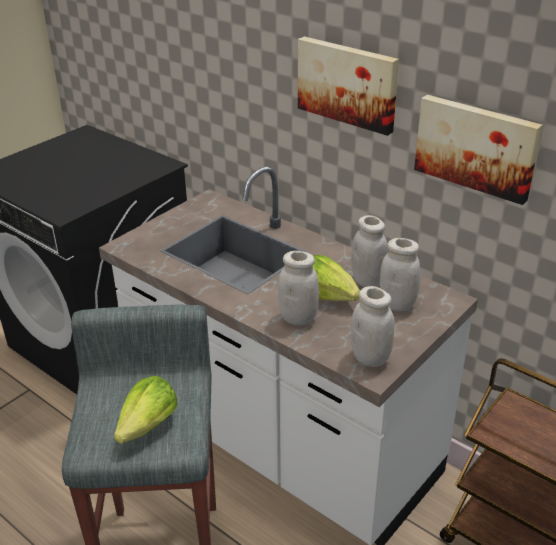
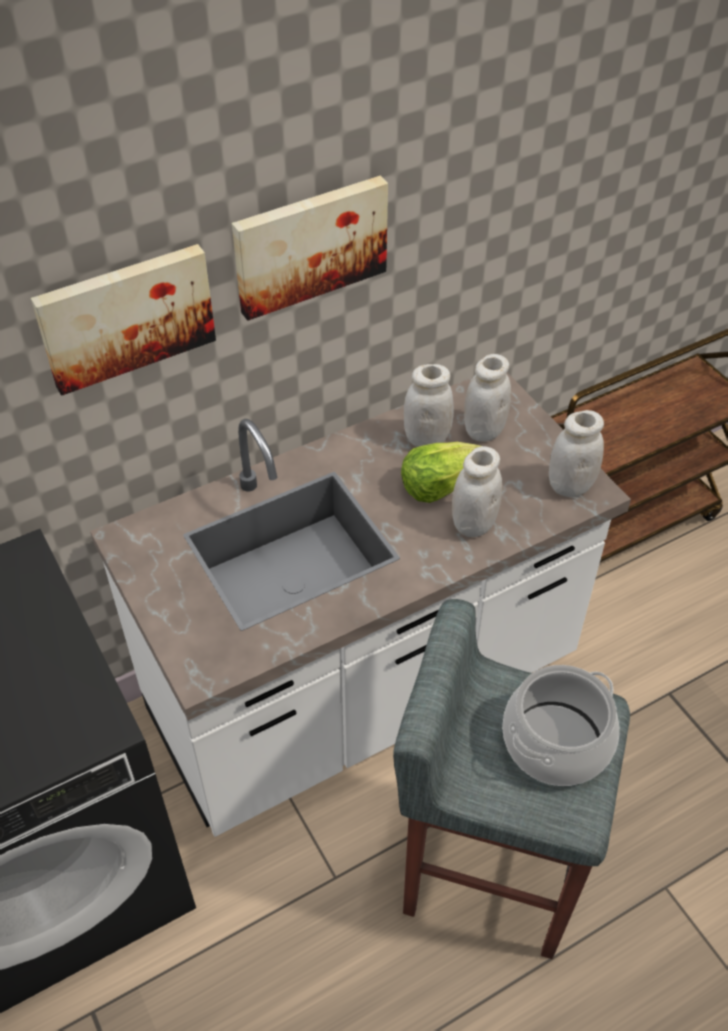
camera: 70 degrees left, 15 degrees up
(148, 425) = (555, 742): lettuce -> cooking pot
(476, 146) = (481, 217): picture -> picture (125, 315)

